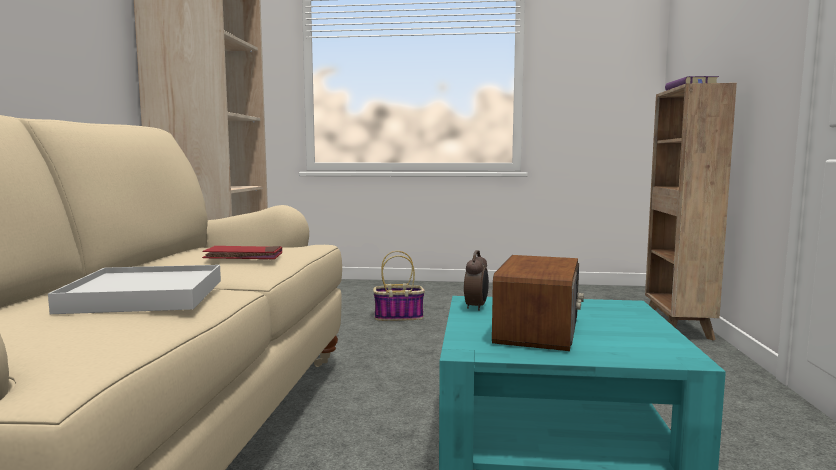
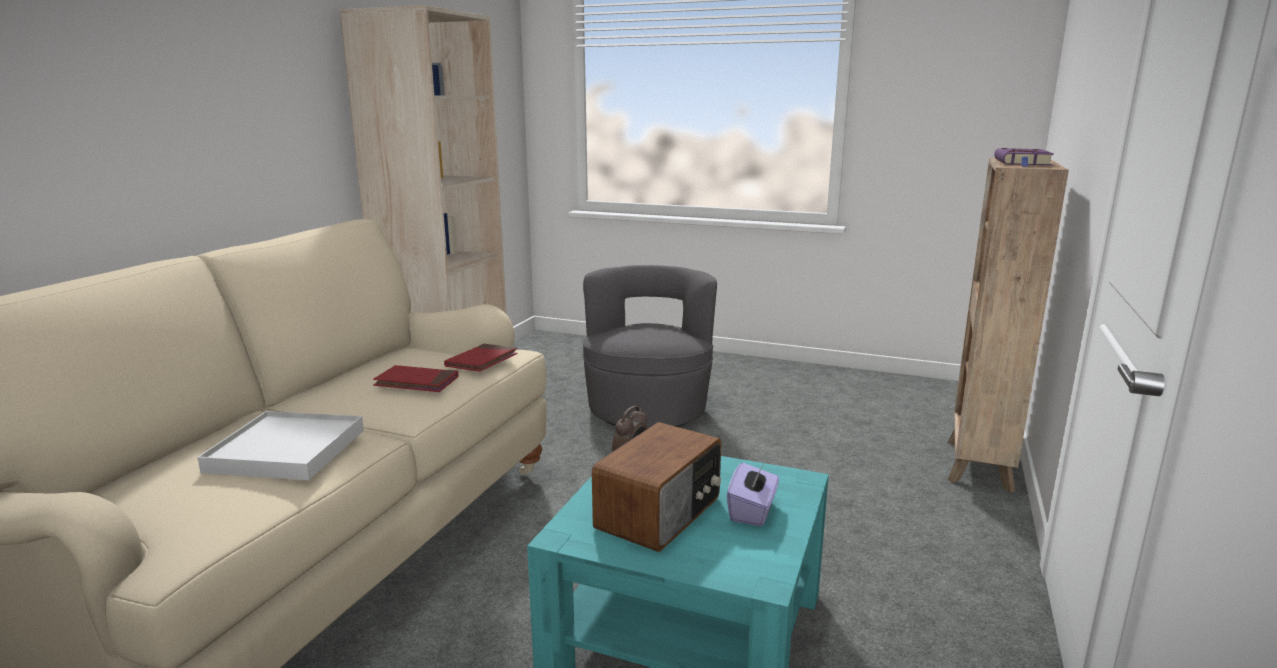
camera: 15 degrees right, 10 degrees up
(294, 246) = (482, 361): none -> red book
(399, 316) = (648, 409): basket -> grey armchair
(614, 323) = (752, 511): none -> purple tissue box

